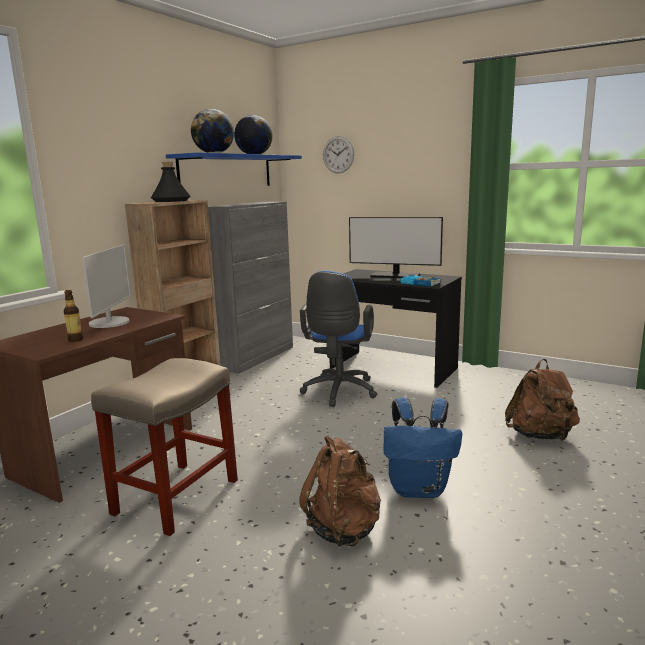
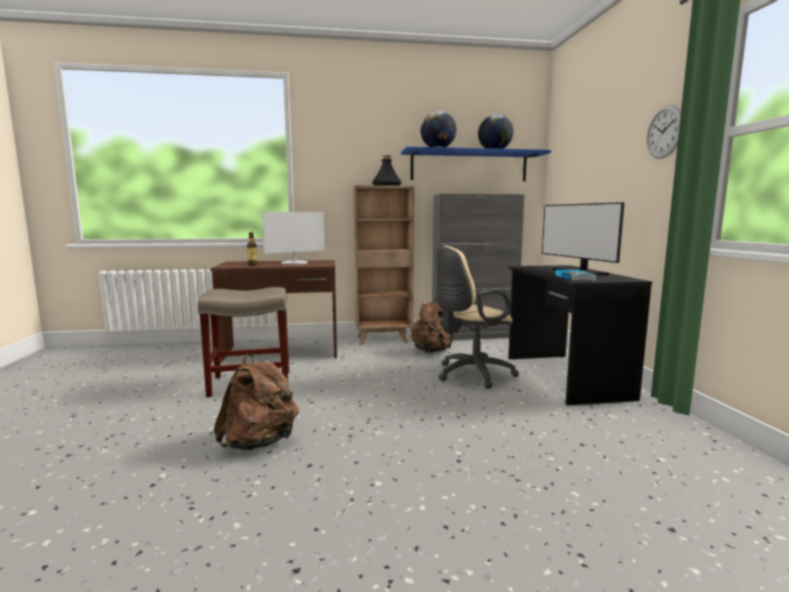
camera: 50 degrees right, 5 degrees down
(338, 154) = (581, 145): wall clock -> wall clock (664, 132)
(338, 392) = (470, 374): blue office chair -> beige office chair
(419, 489) = (353, 454): blue backpack -> none
(540, 436) = (567, 489): brown backpack -> brown backpack (431, 352)

